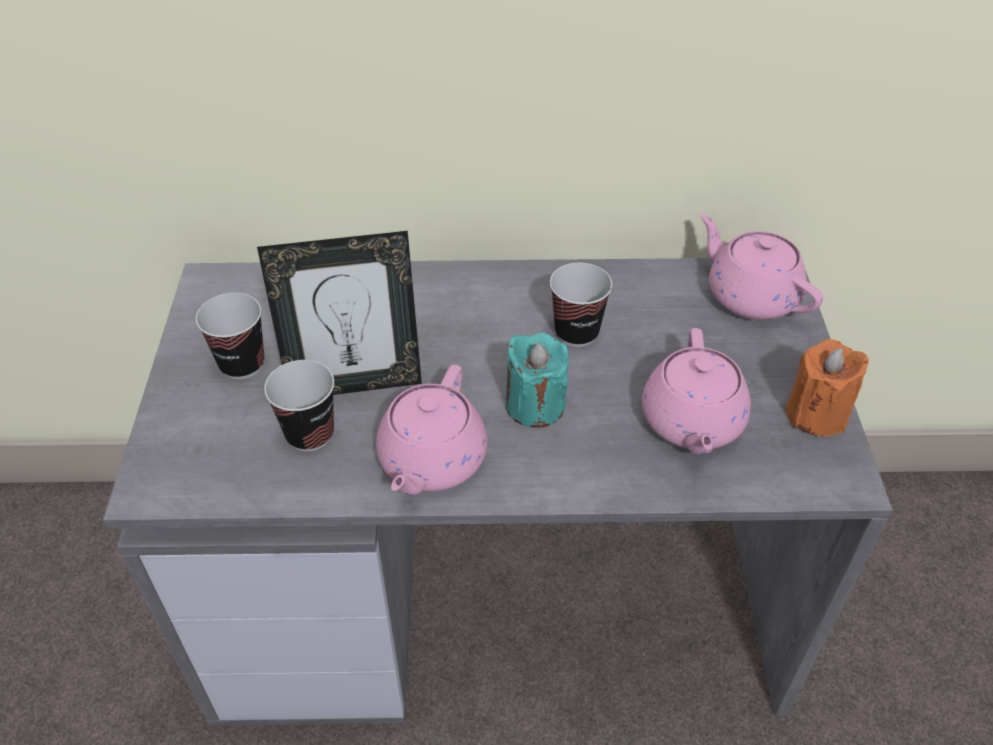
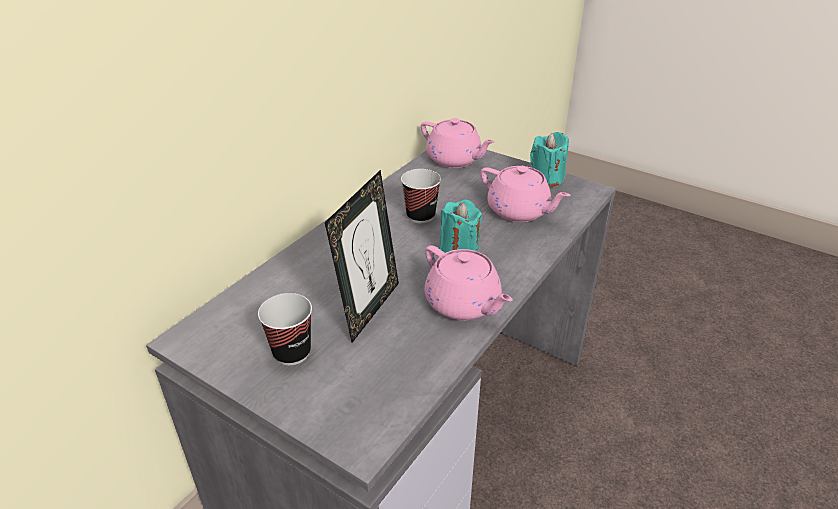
camera: 55 degrees left, 10 degrees down
(310, 434) = (392, 345): cup -> none
(750, 296) = (455, 159): pink teapot -> pink teapot turned 135 degrees counterclockwise
(816, 414) = (546, 179): orange candle -> turquoise candle

